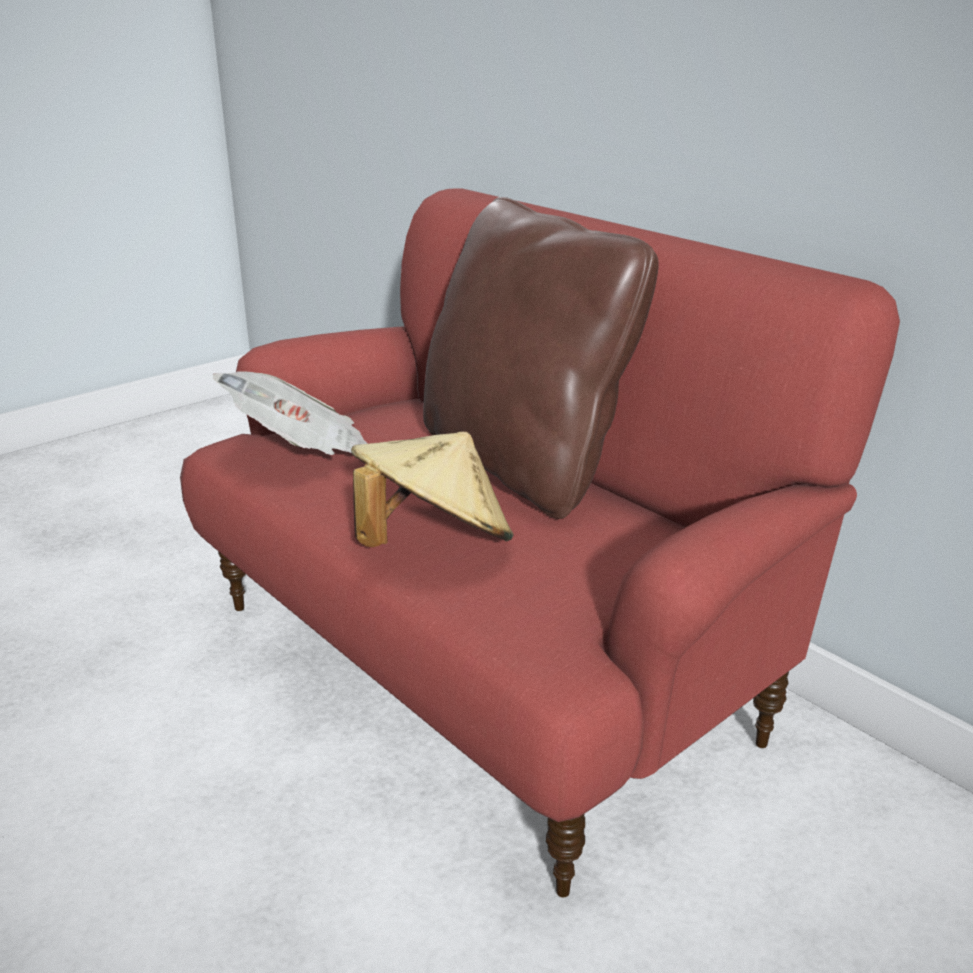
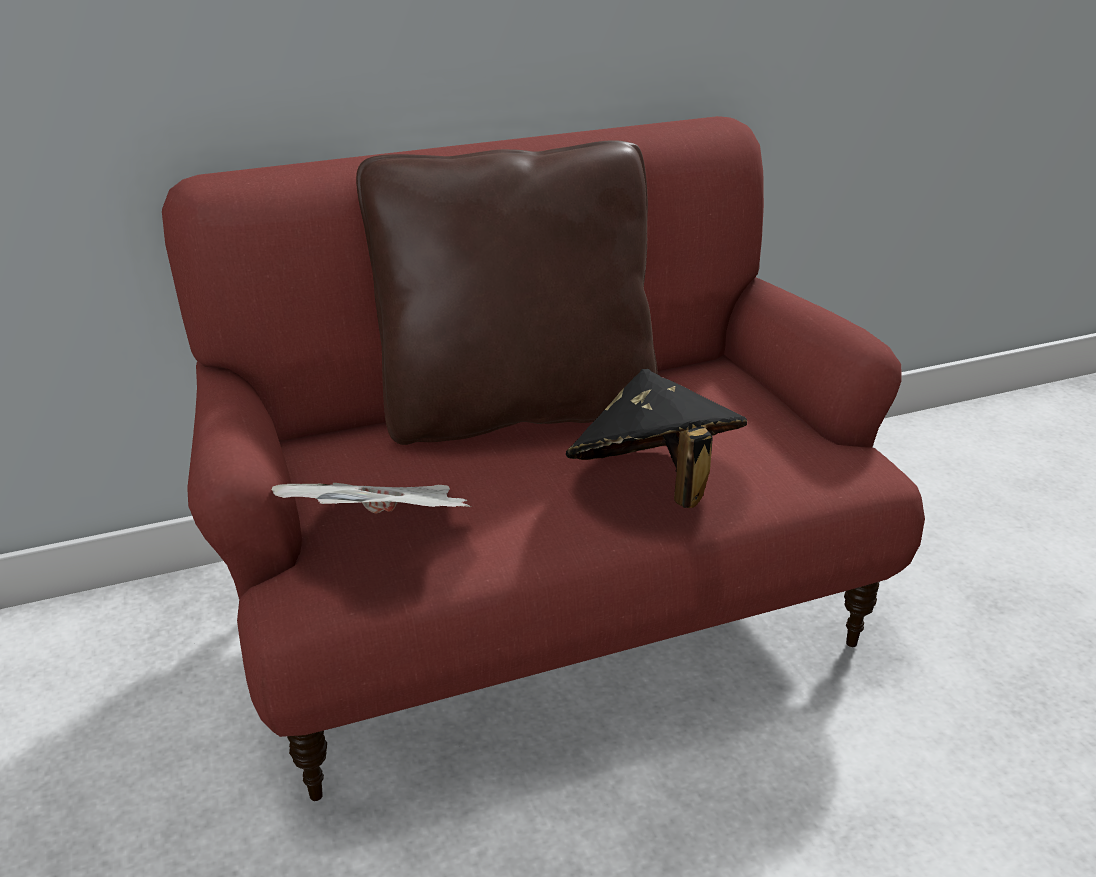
camera: 70 degrees left, 5 degrees up
(432, 543) = (653, 487): beige hat -> black hat

